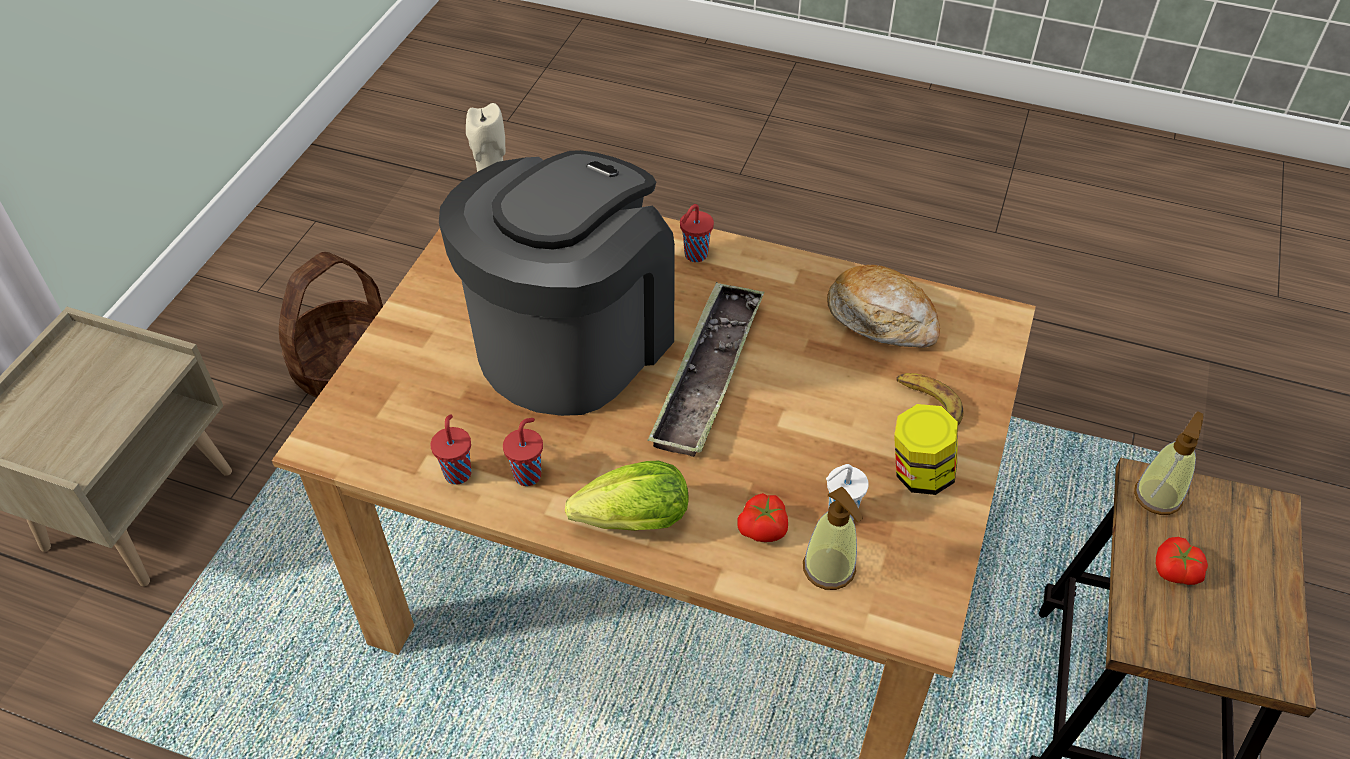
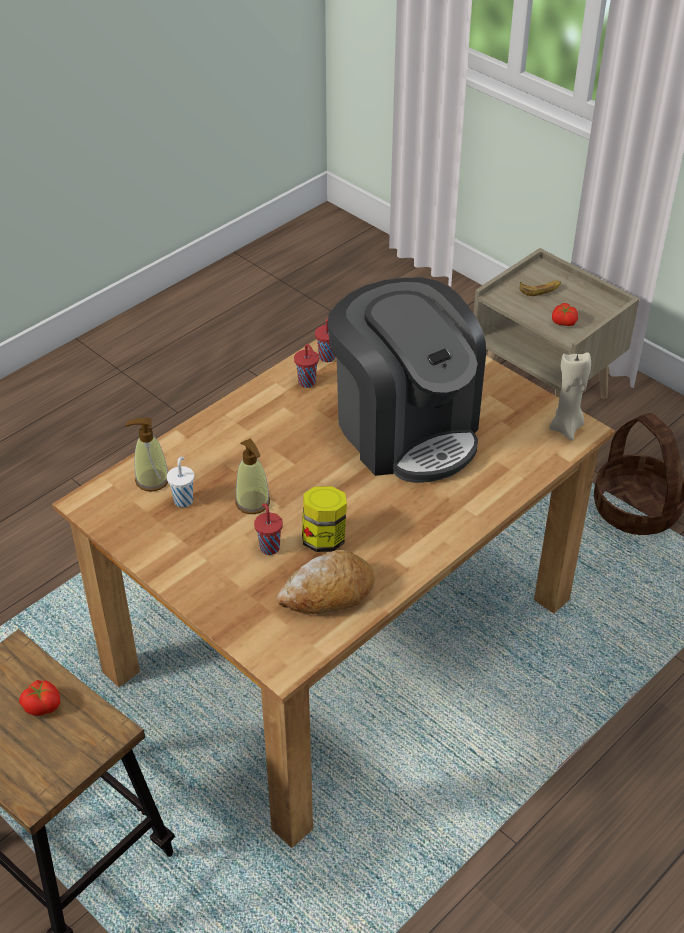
camera: 115 degrees right, 5 degrees down
(627, 522) = (245, 411): lettuce -> none
(694, 255) = (456, 515): red cup -> red cup (269, 547)
(708, 375) = (334, 481): tray -> none
(764, 529) = (198, 463): tomato -> tomato (563, 322)
(919, 474) = (183, 550): jar -> jar (324, 539)
(927, 404) = (234, 581): banana -> banana (540, 289)
(1157, 496) = (97, 730): soap dispenser -> soap dispenser (253, 502)

